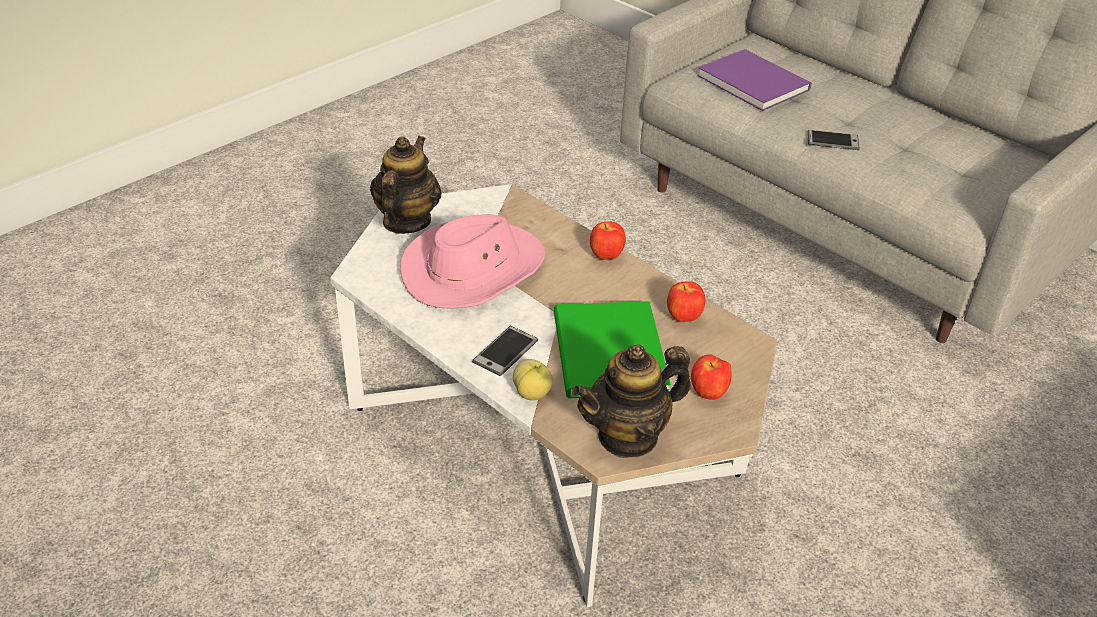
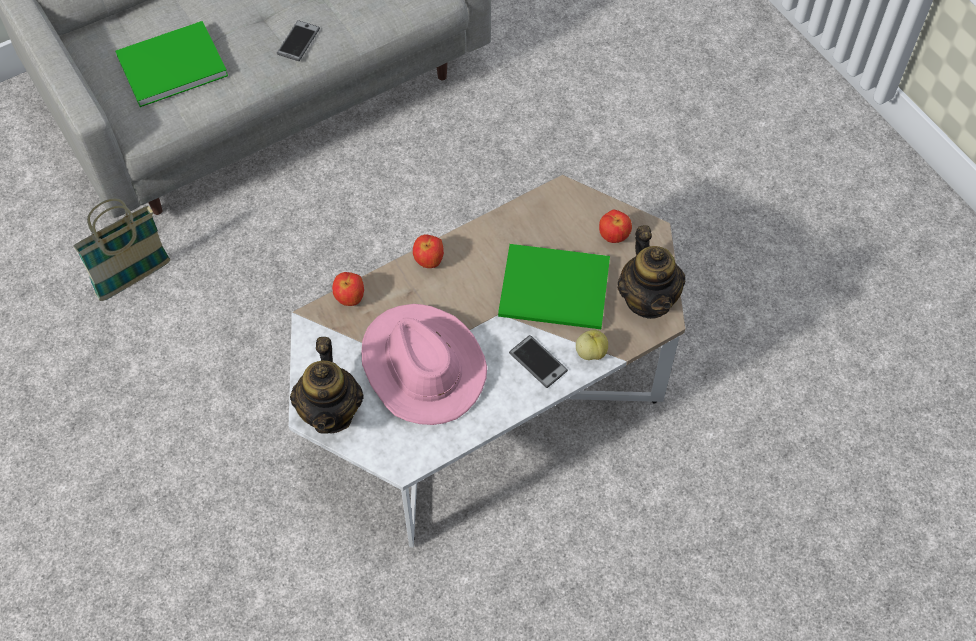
camera: 75 degrees left, 20 degrees up
(406, 221) = (331, 412): teapot -> teapot turned 120 degrees counterclockwise
(585, 191) = (134, 279): none -> basket
(683, 318) = (524, 228): apple -> apple (350, 298)
(752, 81) = (168, 65): purple book -> green book

